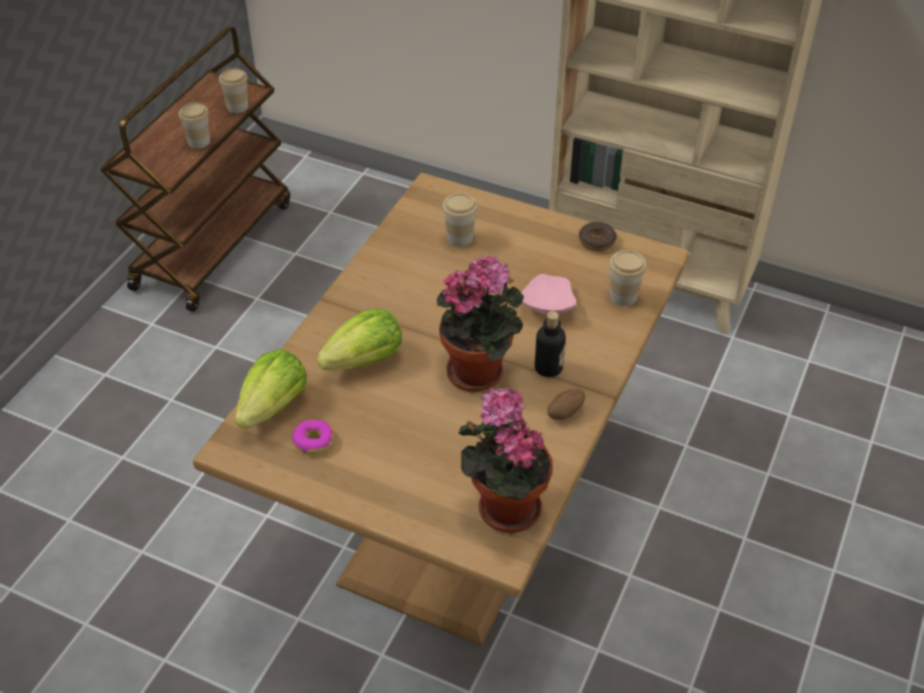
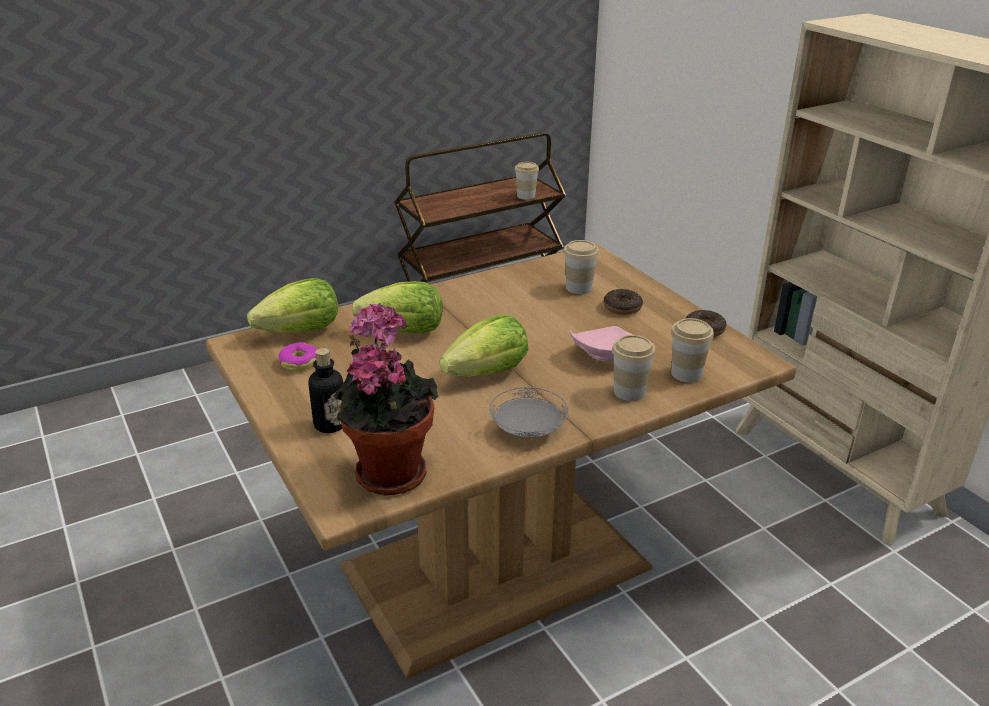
camera: 35 degrees right, 15 degrees down
(199, 142) = (476, 205): cup -> cup (629, 392)
(480, 371) = (488, 373): potted plant -> lettuce
(515, 245) = (622, 307): none -> donut
(548, 368) = (552, 394): bottle -> bottle (330, 424)
(564, 413) = (528, 430): potato -> grey plate

